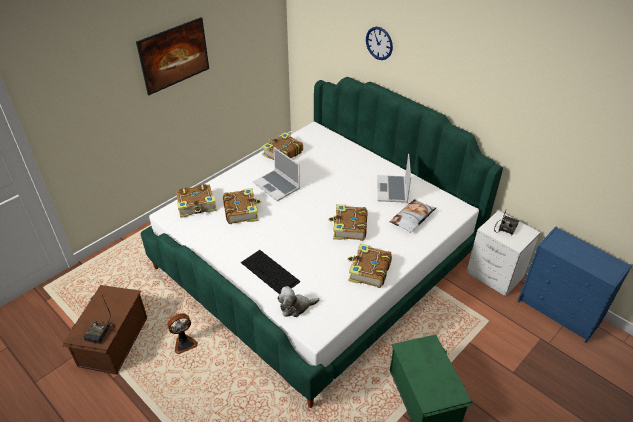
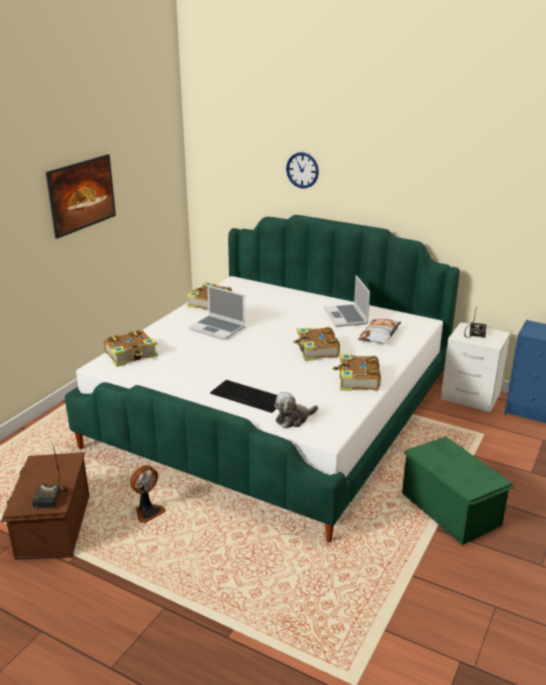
camera: 15 degrees left, 15 degrees down
(241, 211) = (187, 352): book -> none

